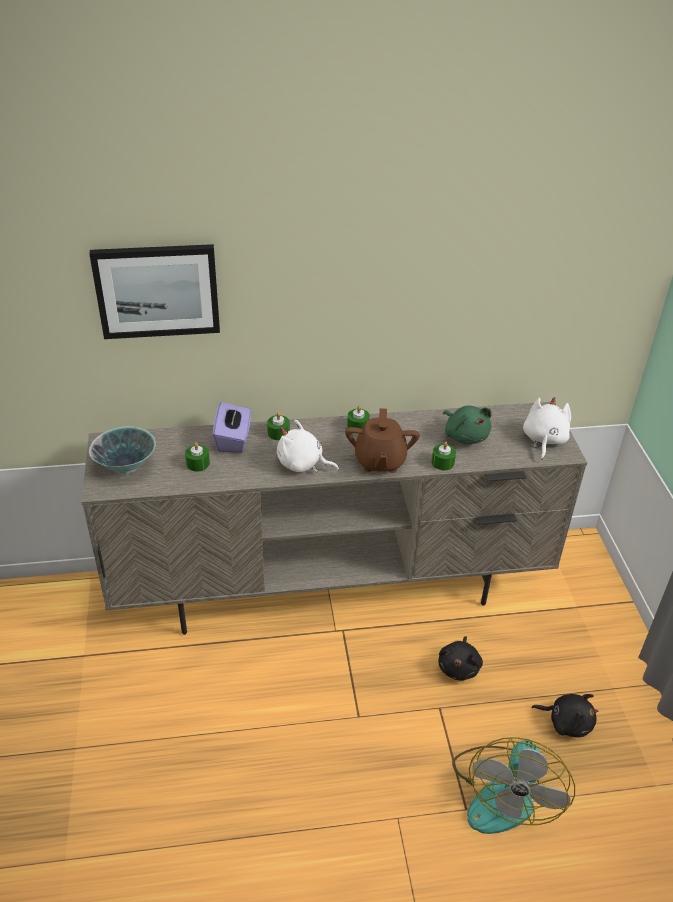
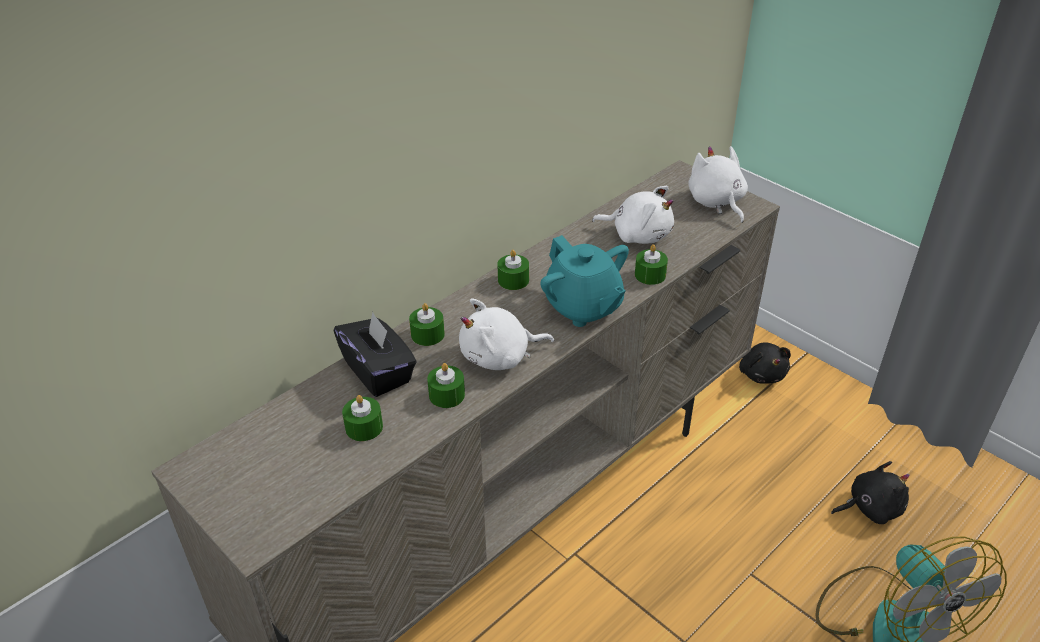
camera: 35 degrees left, 0 degrees up
(126, 467) = (264, 487): bowl -> none
(157, 290) = (214, 181): picture -> none
(233, 440) = (378, 372): purple tissue box -> black tissue box
(254, 469) = (447, 395): none -> green candle
(380, 461) = (583, 307): brown teapot -> turquoise teapot
(459, 667) = (726, 516): black plush toy -> black plush toy (761, 373)
(465, 435) = (638, 235): green plush toy -> white plush toy

